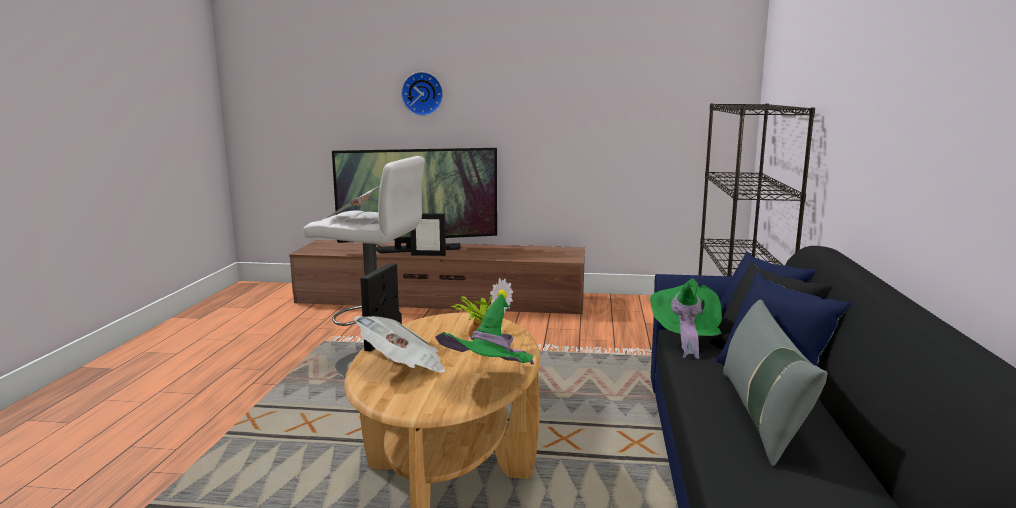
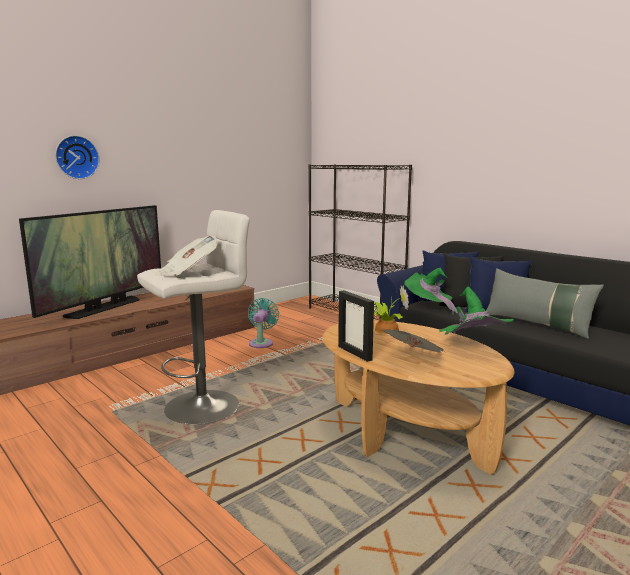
camera: 50 degrees left, 0 degrees up
(428, 254) = (127, 309): picture frame -> none
(551, 331) = (262, 343): none -> turquoise fan

